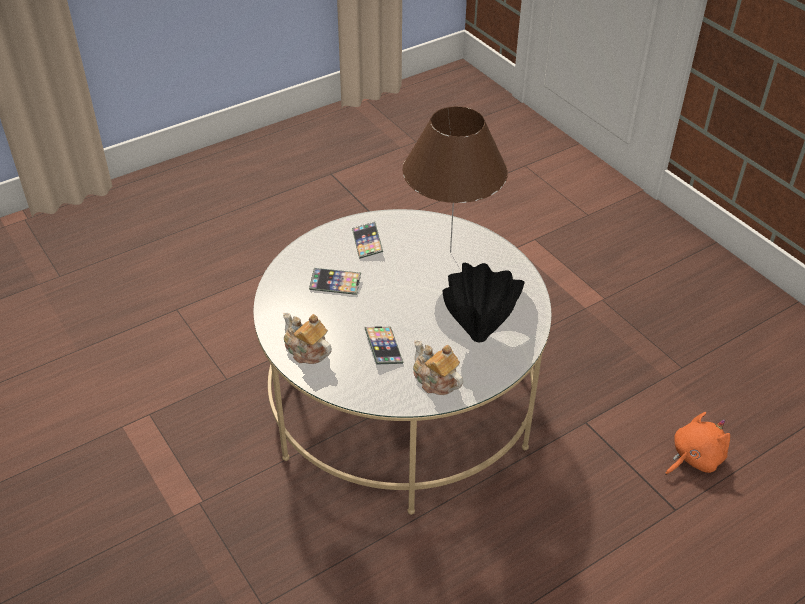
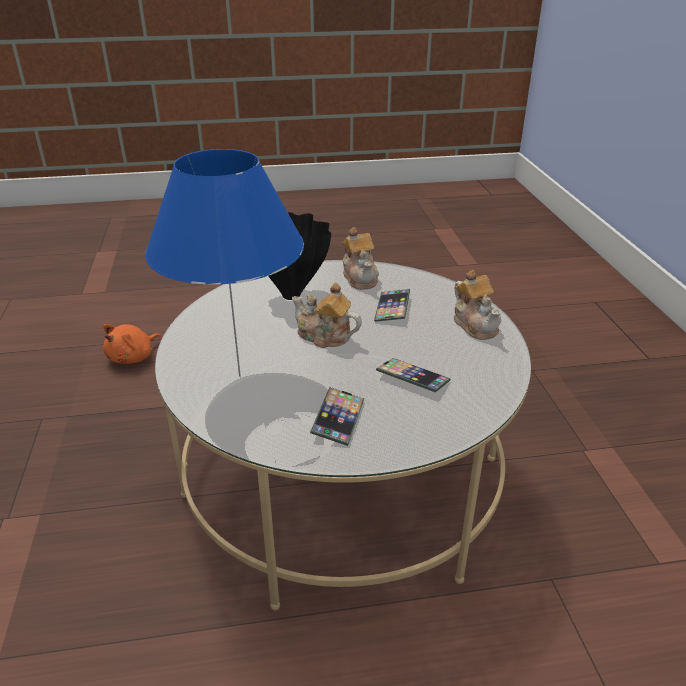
camera: 155 degrees left, 10 degrees down
(418, 301) = (324, 336): none -> teapot
(450, 252) = (239, 375): brown table lamp -> blue table lamp
(694, 458) = (133, 357): orange plush toy -> orange plush toy turned 45 degrees counterclockwise

